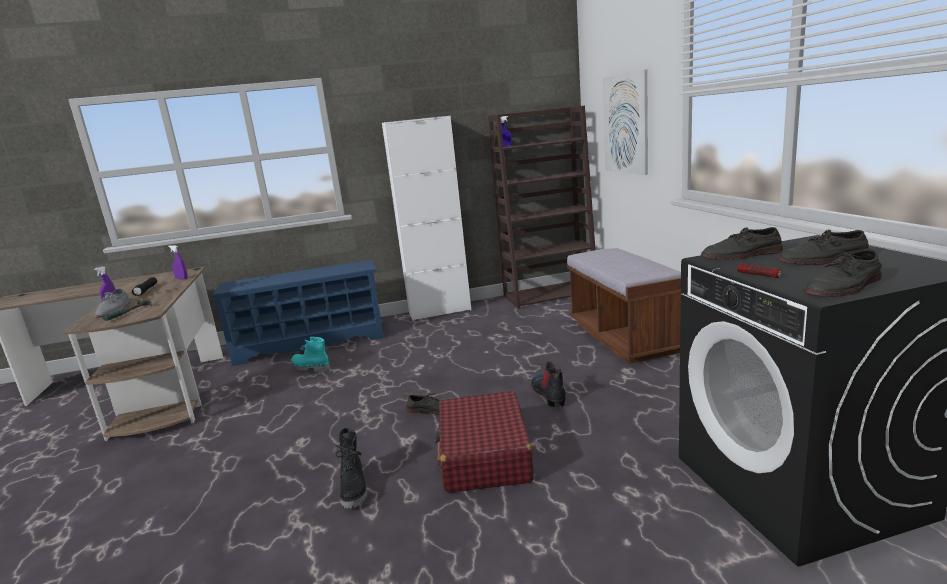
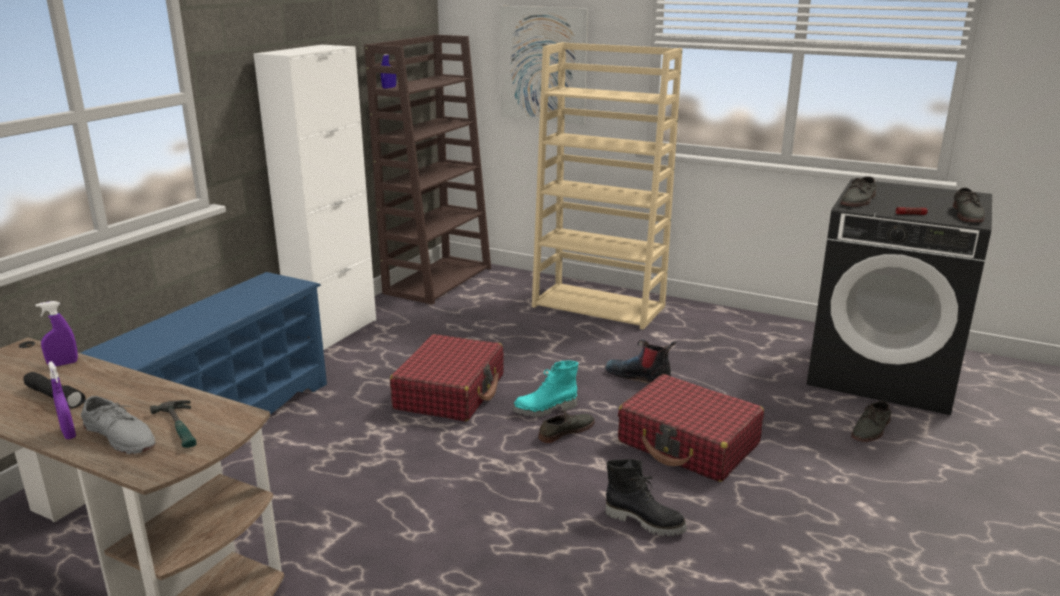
camera: 50 degrees left, 5 degrees up
(310, 368) = (302, 452): turquoise boot -> turquoise boot (545, 410)
(424, 362) = (450, 392): none -> red suitcase
(624, 337) = (600, 306): brown bench -> beige bookcase
(823, 260) = (909, 198): grey shoe -> grey shoe (871, 429)

